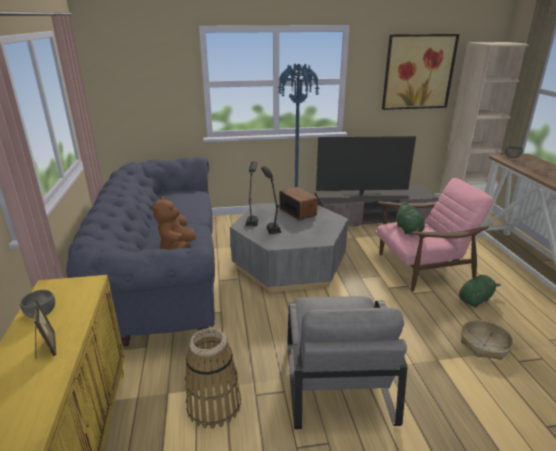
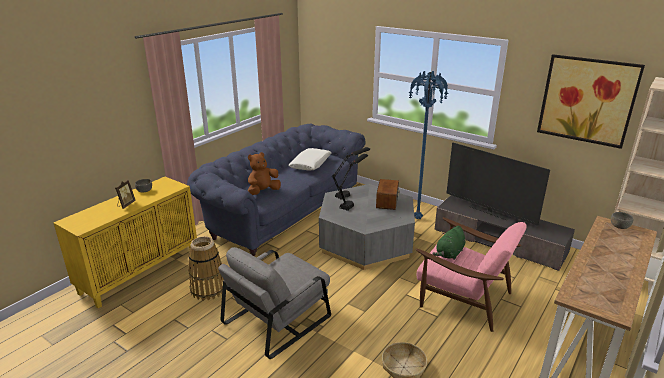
camera: 45 degrees right, 0 degrees up
(177, 204) = (310, 164): none -> white pillow
(475, 299) = (462, 342): green plush toy -> none

